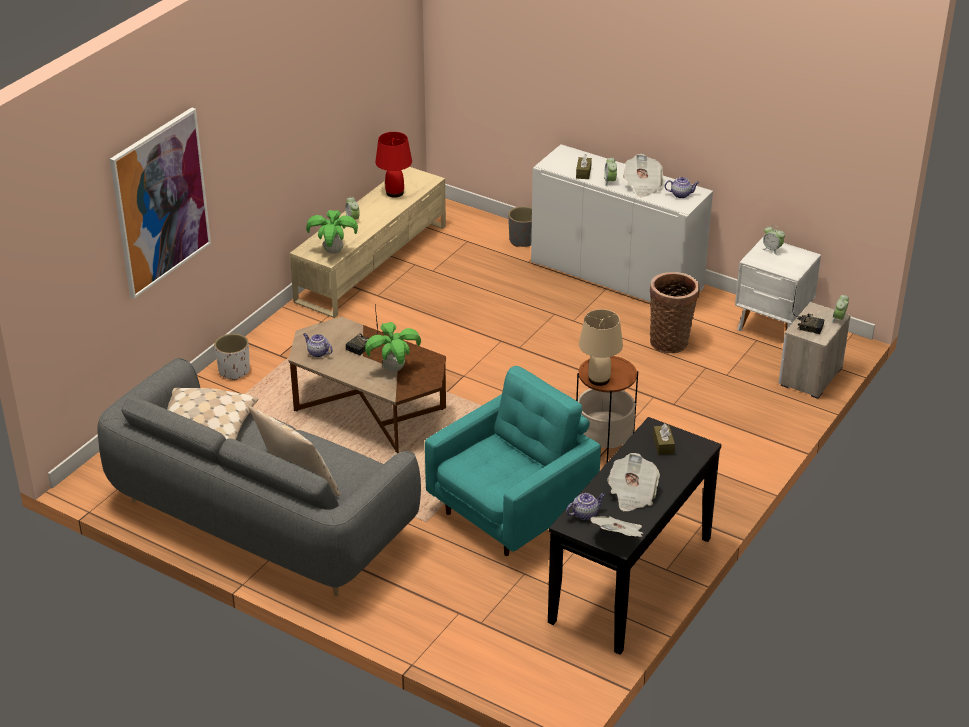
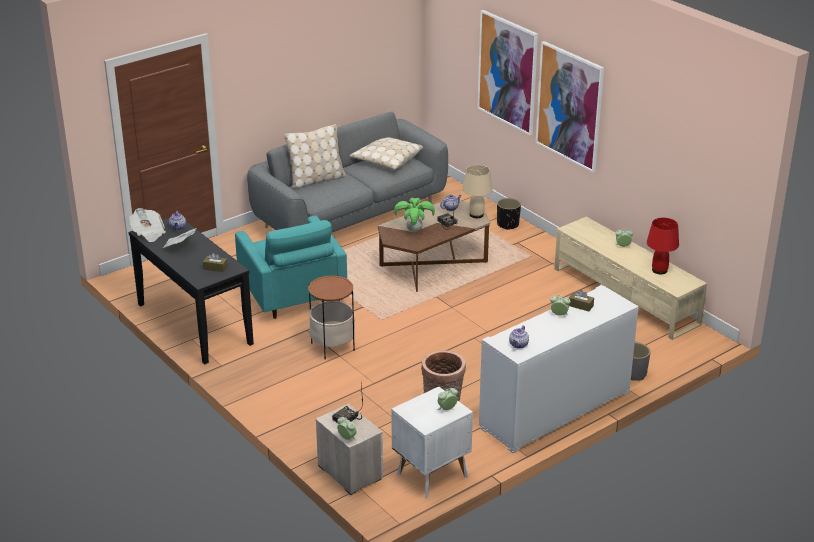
camera: 110 degrees right, 5 degrees down
(234, 371) = (507, 224): white planter -> black planter
(244, 152) = (569, 106): none -> picture
(333, 251) = (579, 232): potted plant -> none
(599, 379) = (325, 282): beige table lamp -> beige table lamp (476, 215)
(642, 186) = (543, 329): newspaper -> none

